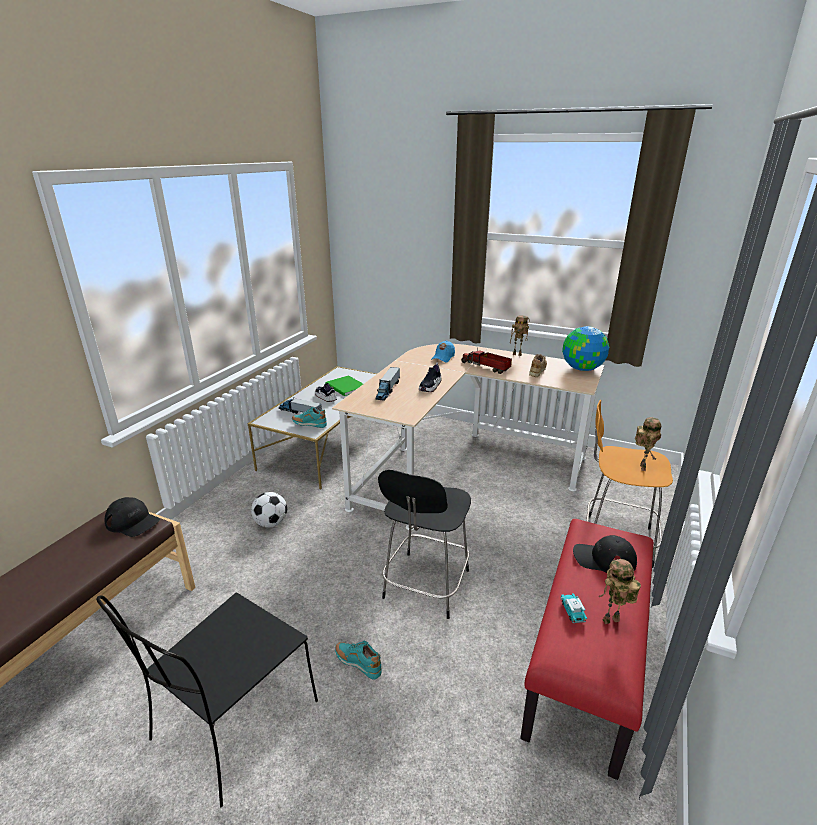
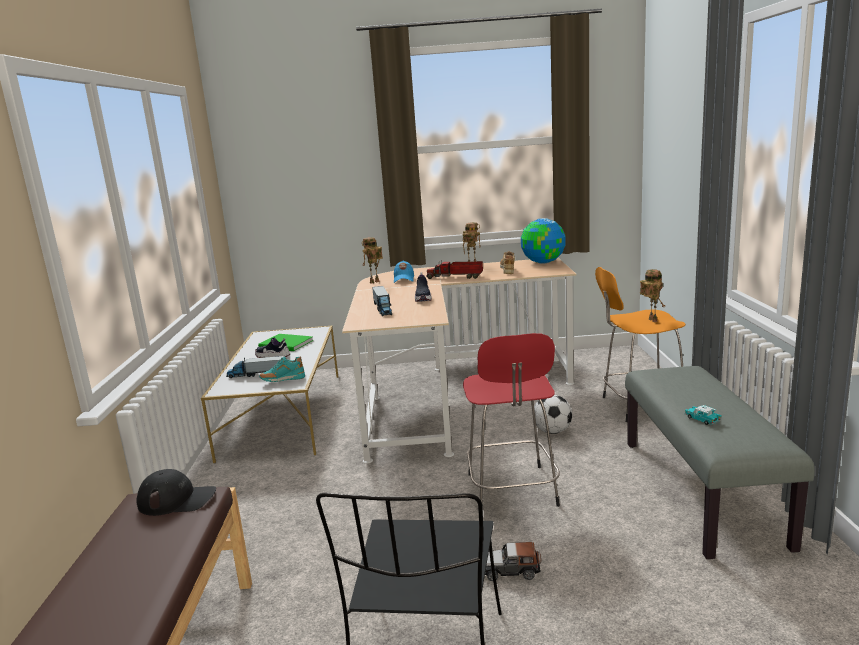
camera: 25 degrees left, 10 degrees down
(271, 523) = (287, 499): football -> football (552, 431)
(358, 663) = (510, 570): turquoise shoe -> toy car
(425, 586) = (512, 492): black stool -> red stool
(586, 662) = (702, 491): red bench -> grey bench
(604, 559) = (685, 384): black cap -> none
(611, 622) = (736, 416): toy robot -> toy robot (374, 282)

